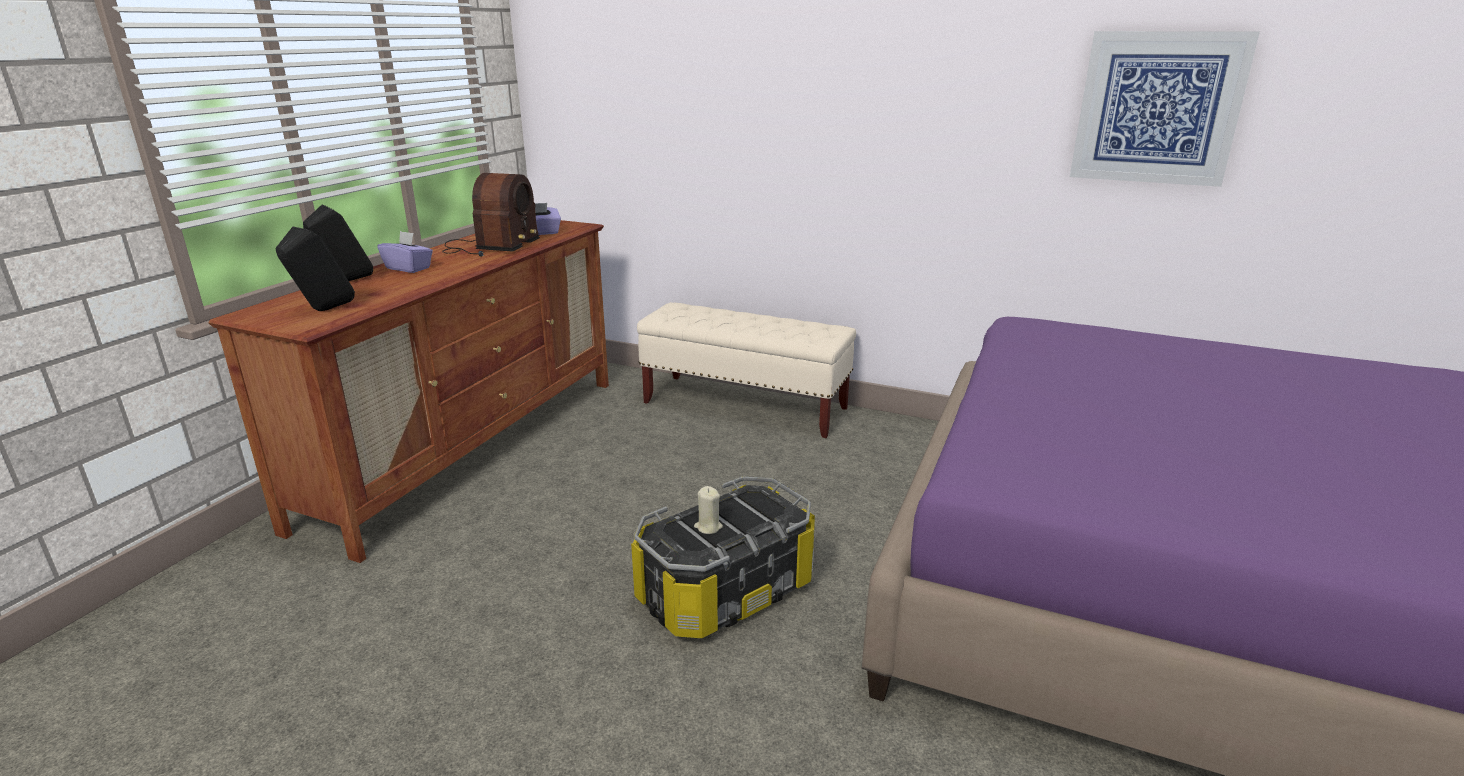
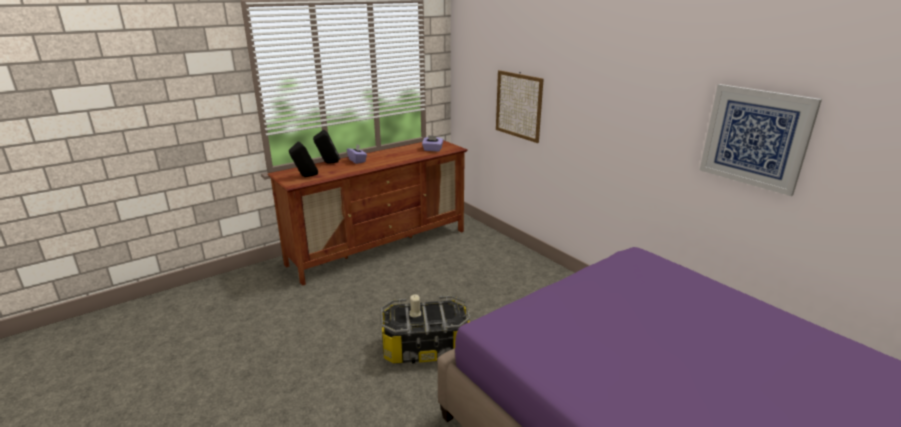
camera: 30 degrees right, 0 degrees up
(490, 247) = (402, 154): radio -> none
(694, 126) = (518, 104): none -> picture
(745, 406) = (520, 260): beige bench -> none

